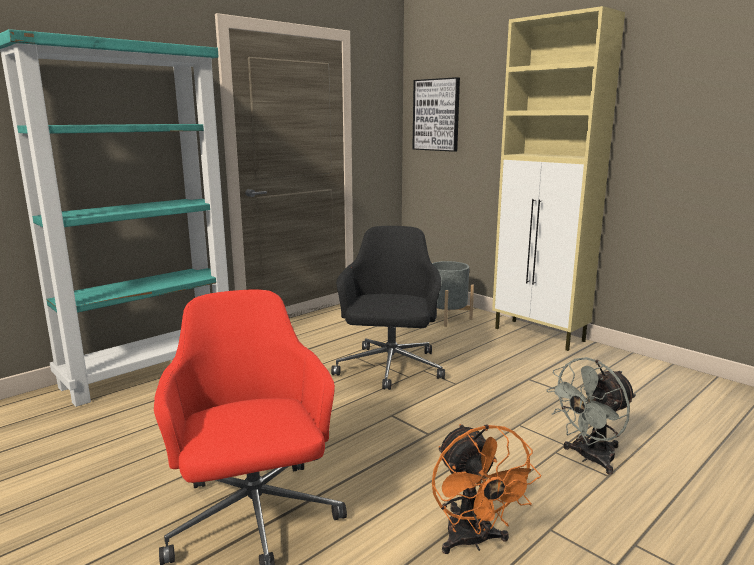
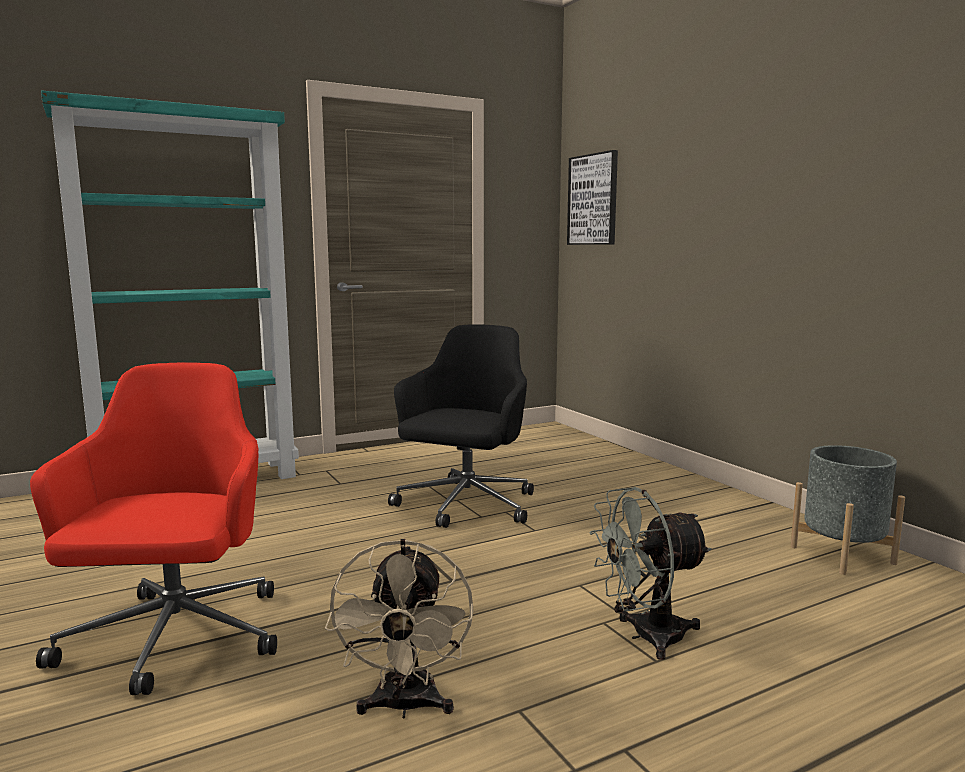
camera: 15 degrees right, 5 degrees down
(447, 318) = (585, 458): grey planter -> grey planter (842, 555)
(473, 541) = (405, 707): orange fan -> beige fan
(540, 335) = (697, 487): beige cabinet -> none

